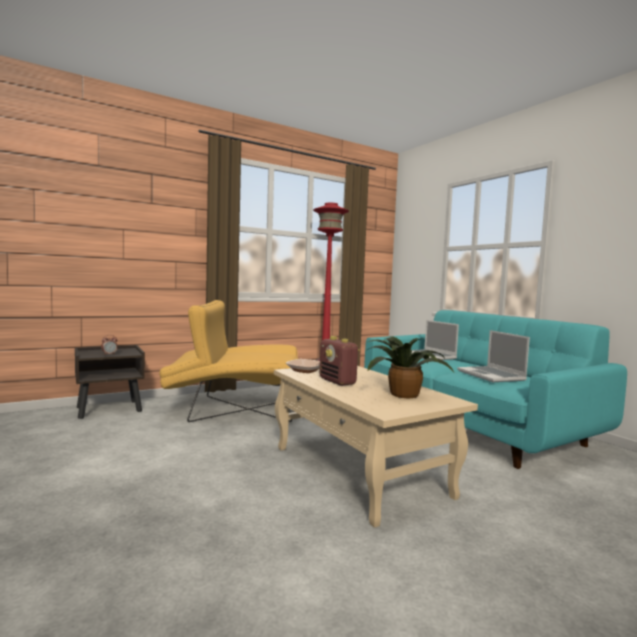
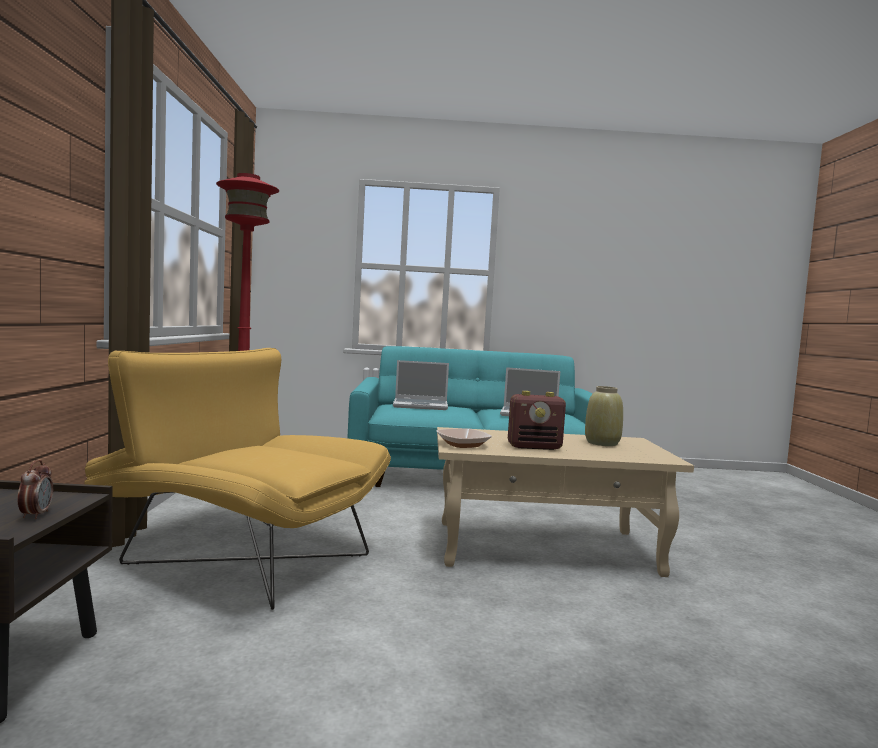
camera: 60 degrees left, 0 degrees up
(234, 409) = (239, 553): yellow armchair -> yellow armchair turned 90 degrees clockwise
(404, 394) = (601, 443): potted plant -> beige vase

